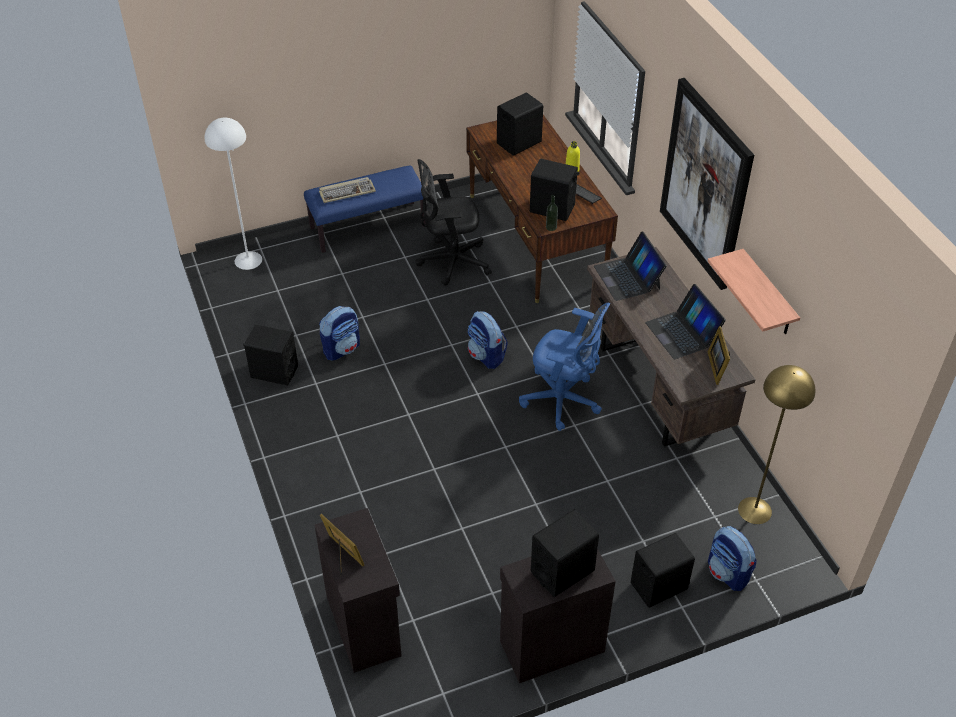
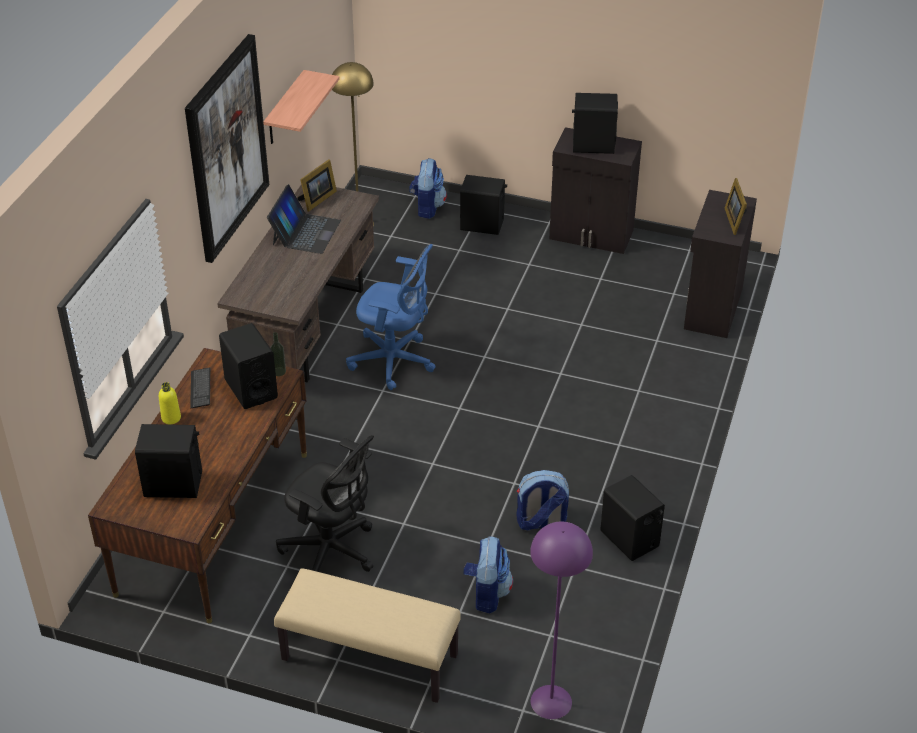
camera: 140 degrees left, 5 degrees down
(248, 260) = (550, 702): white floor lamp -> purple floor lamp
(347, 192) = (393, 614): keyboard -> none
(368, 226) = (368, 658): blue bench -> beige bench
(486, 356) = (413, 434): backpack -> backpack (487, 593)
(563, 400) = (395, 361): blue office chair -> blue office chair turned 135 degrees clockwise
(628, 277) = (281, 292): laptop -> none

